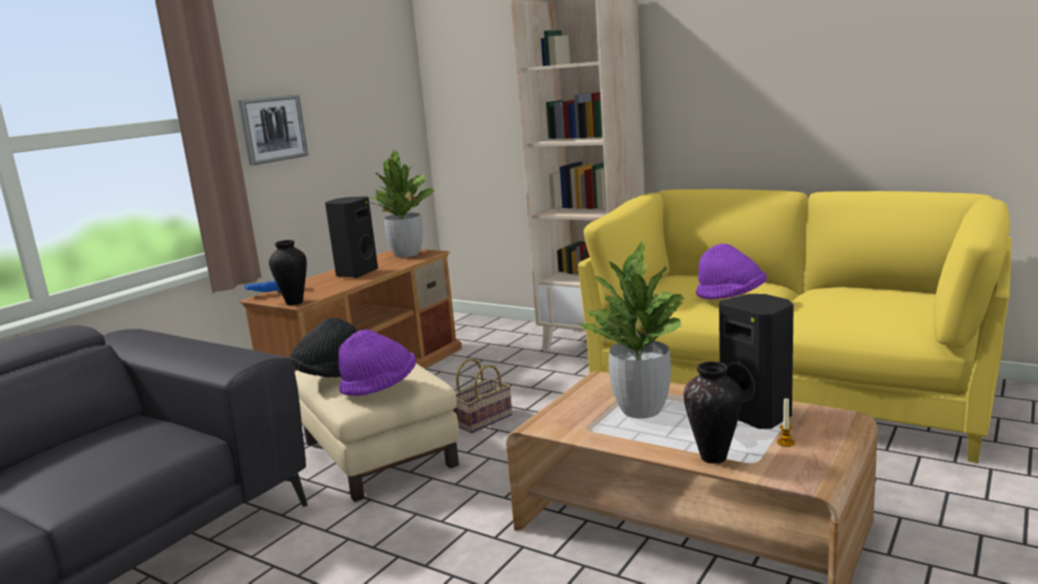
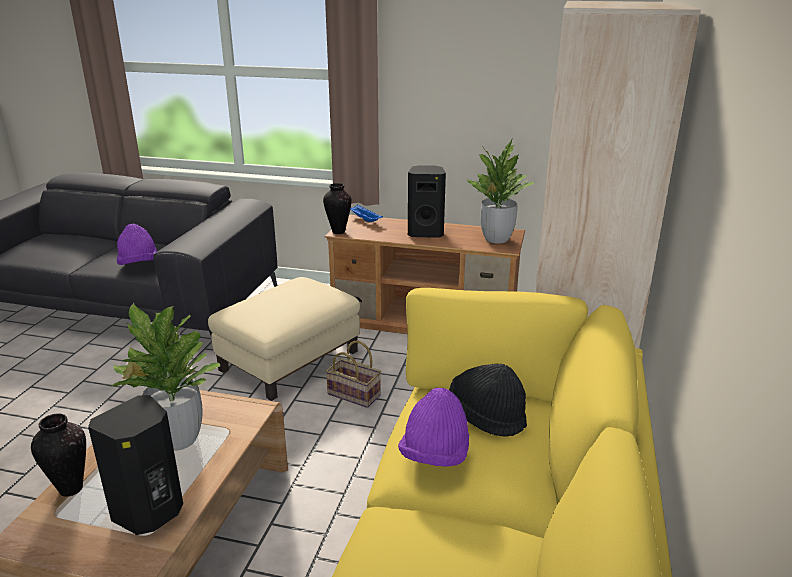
camera: 70 degrees right, 10 degrees up
(273, 129) = (429, 91): picture -> none
(329, 375) = (271, 289): black hat -> black hat (486, 416)
(380, 388) = (246, 313): purple hat -> purple hat (139, 265)
(785, 442) = (84, 533): candle -> none

